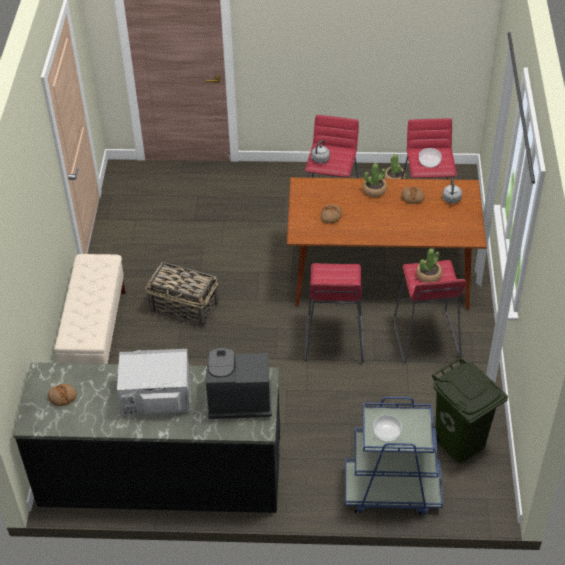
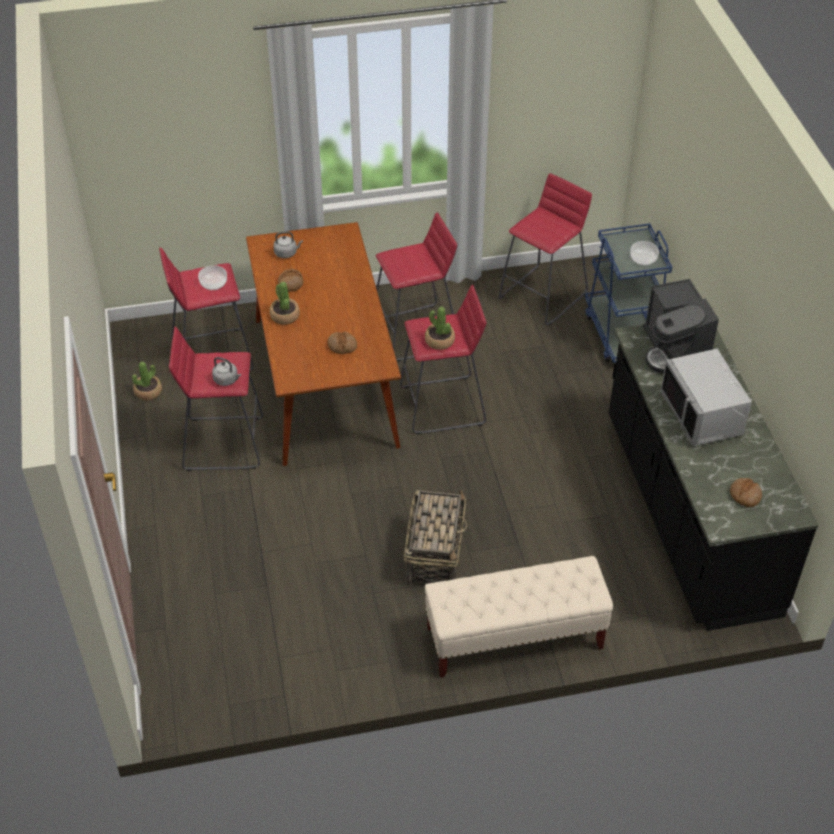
camera: 105 degrees left, 0 degrees up
(428, 275) = (408, 264): potted plant -> potted plant (439, 341)
(459, 441) = (543, 295): green trash can -> red stool

